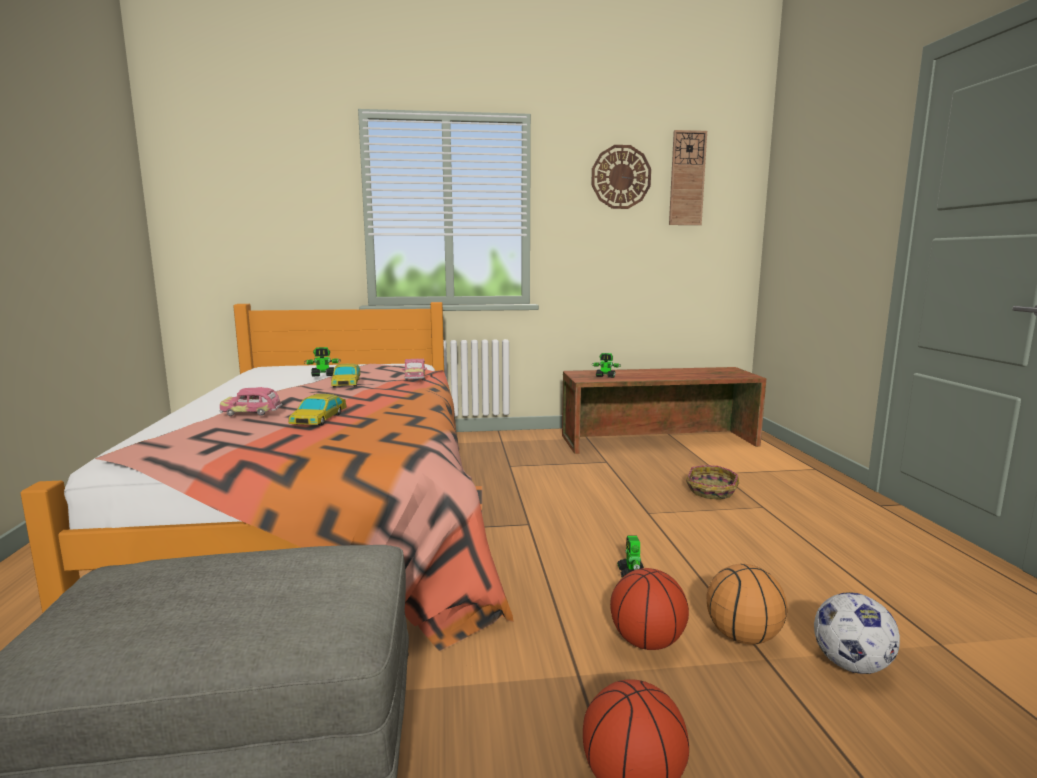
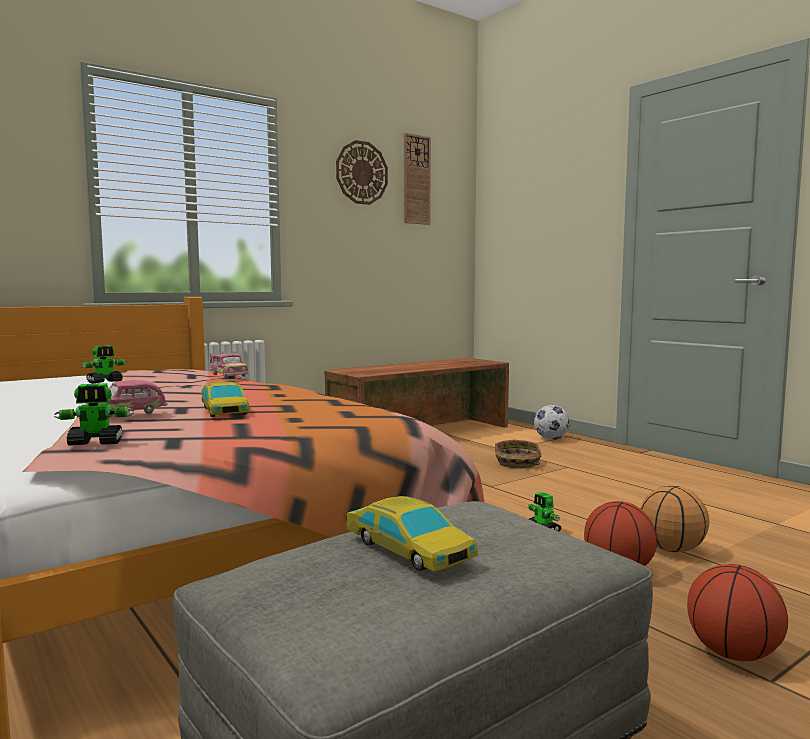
camera: 30 degrees left, 5 degrees down
(346, 383) = (165, 383): toy car -> toy car (408, 548)
(605, 376) = (377, 371): toy robot -> toy robot (96, 443)
(851, 665) = (751, 547): football -> football (551, 439)

